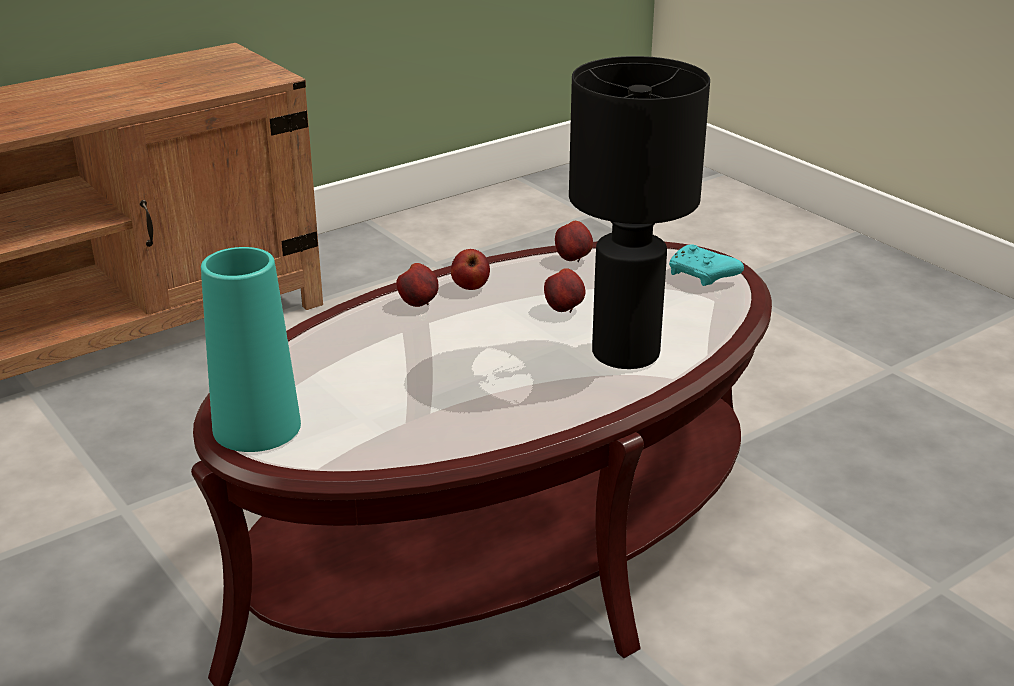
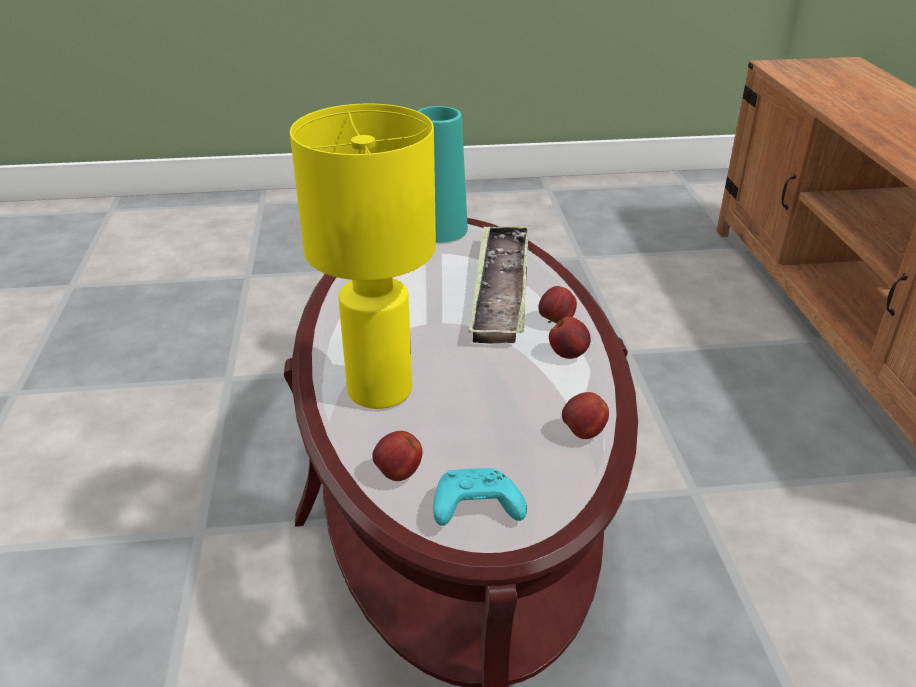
camera: 120 degrees right, 5 degrees up
(383, 345) = (500, 289): none -> tray
(565, 310) = (483, 388): apple -> apple (398, 474)
(626, 354) = (378, 389): black table lamp -> yellow table lamp

